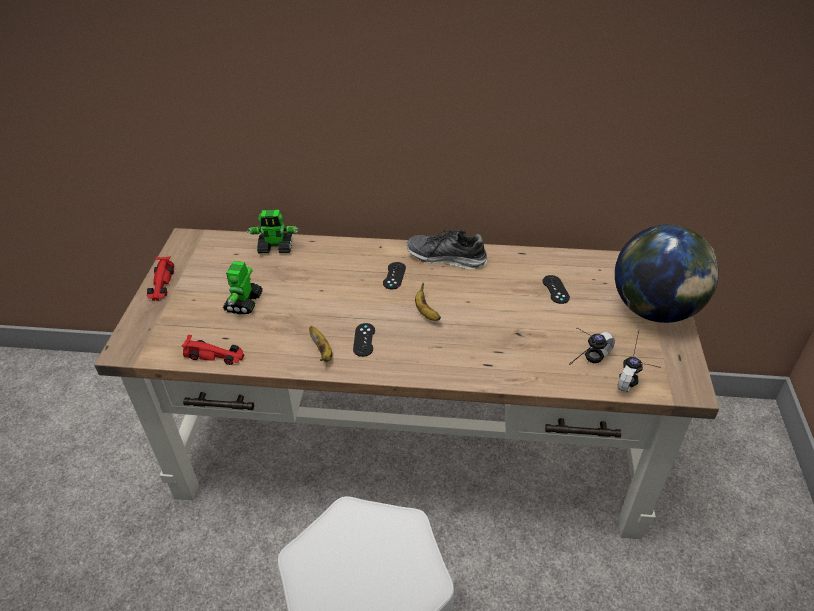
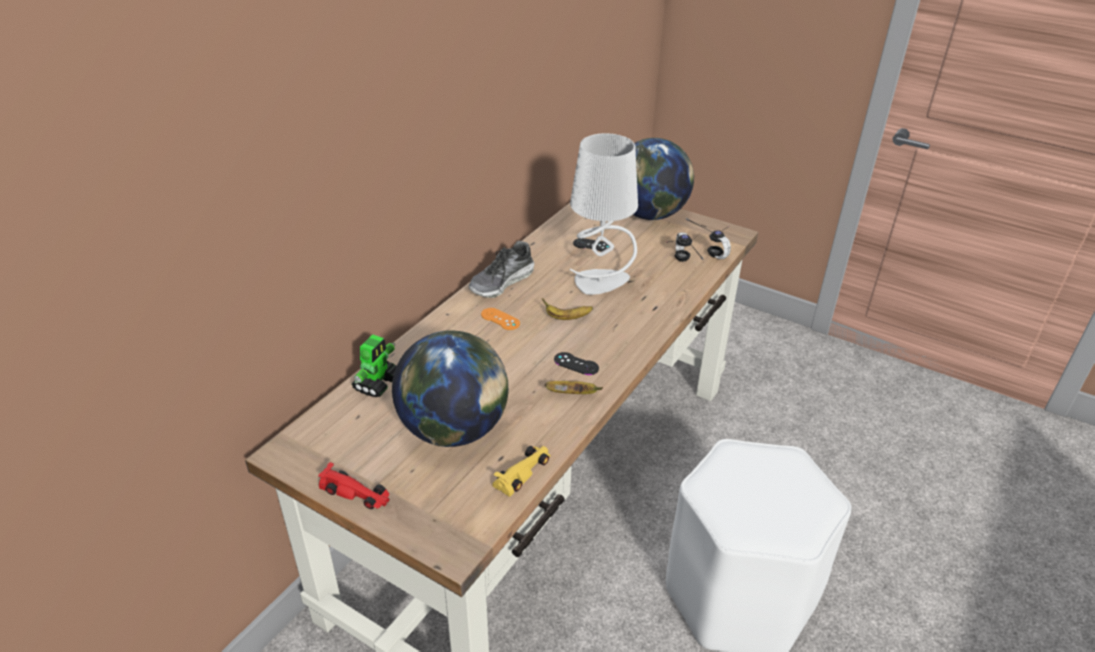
camera: 65 degrees left, 5 degrees down
(215, 355) = (523, 471): red toy car -> yellow toy car
(244, 303) = (454, 430): toy robot -> globe
(394, 276) = (500, 319): black game controller -> orange game controller
(499, 315) = (601, 282): none -> grey table lamp

